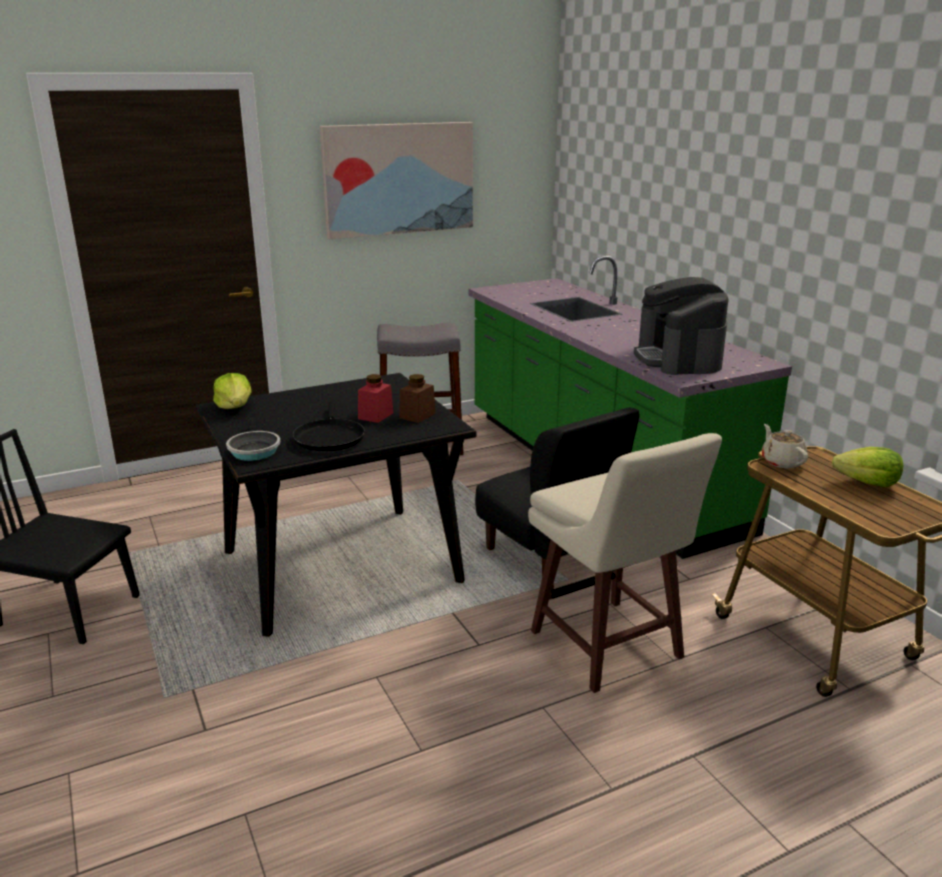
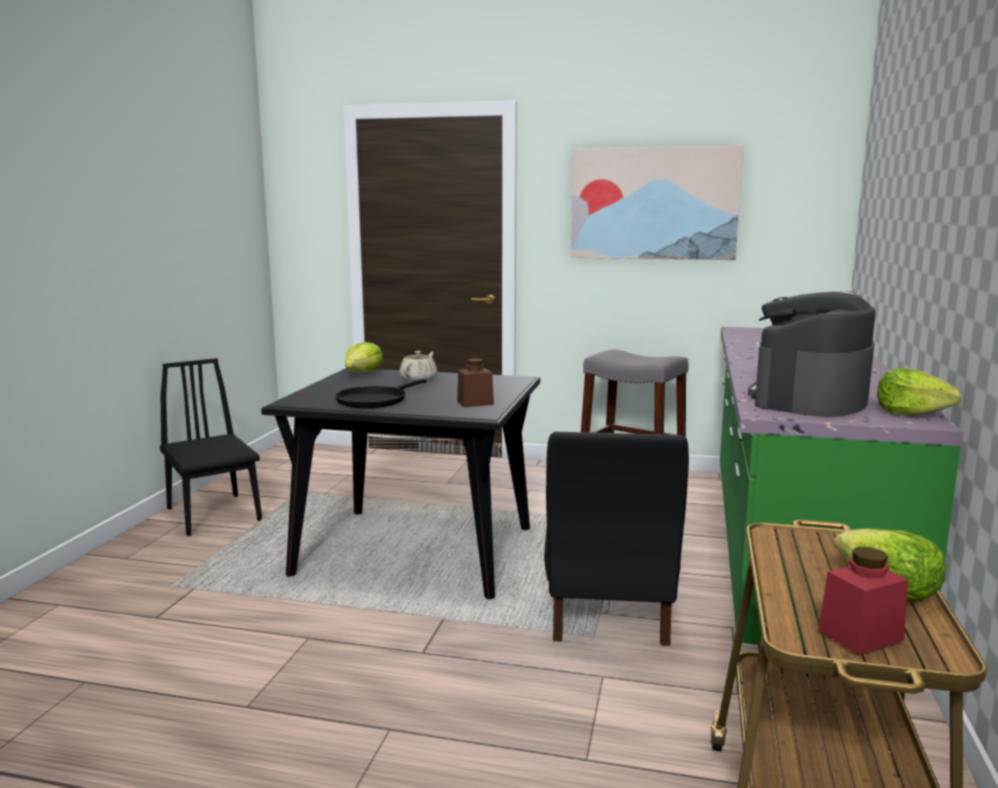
camera: 40 degrees right, 10 degrees down
(253, 449) = (309, 396): frying pan -> none
(375, 416) = (443, 396): red jar -> red jar (860, 635)
(607, 647) = (534, 712): beige stool -> none
(744, 356) = (911, 413): none -> lettuce
(782, 462) = (803, 535): beige teapot -> beige teapot (419, 379)

